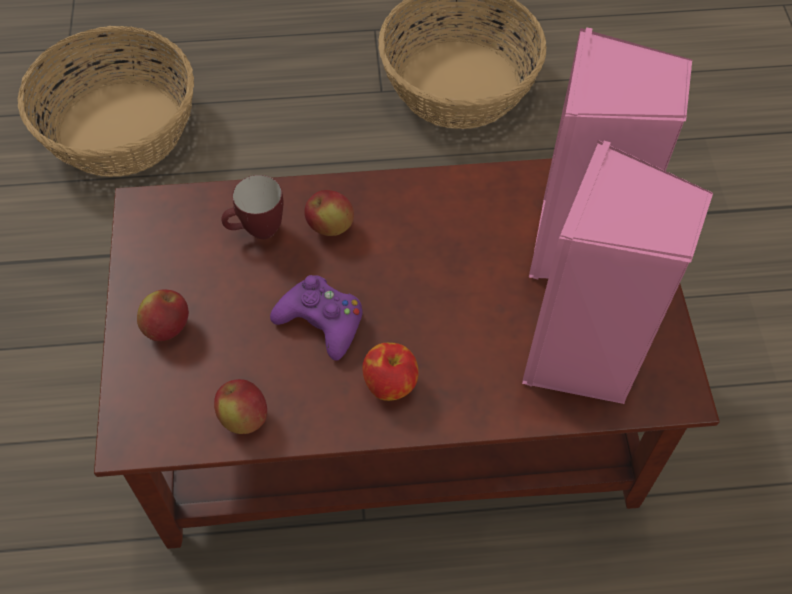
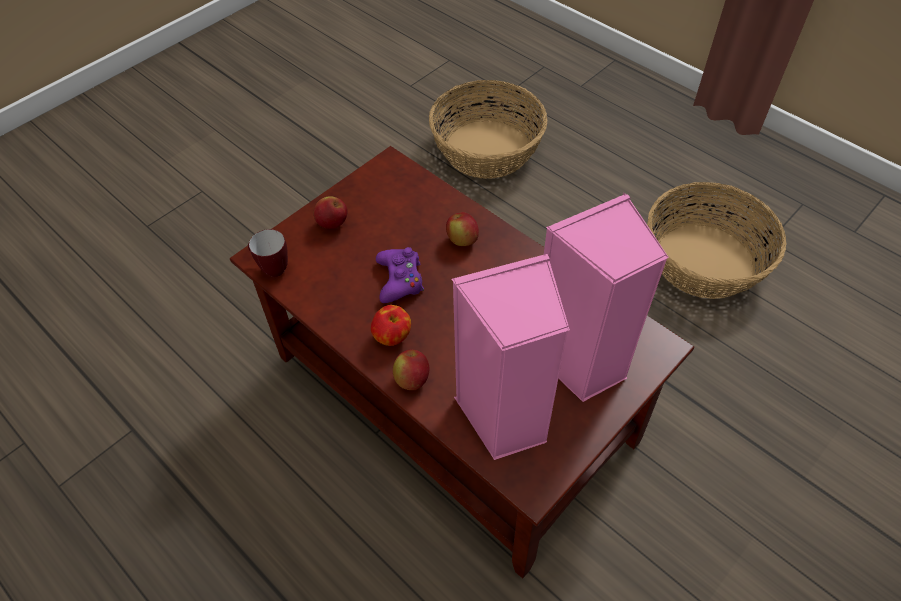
camera: 50 degrees right, 5 degrees down
(244, 417) = (312, 290): apple -> apple (412, 379)
(257, 232) = (425, 214): mug -> mug (271, 269)

